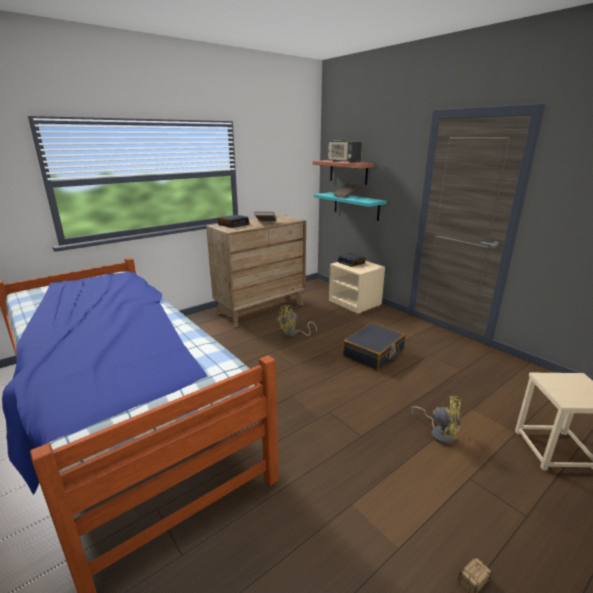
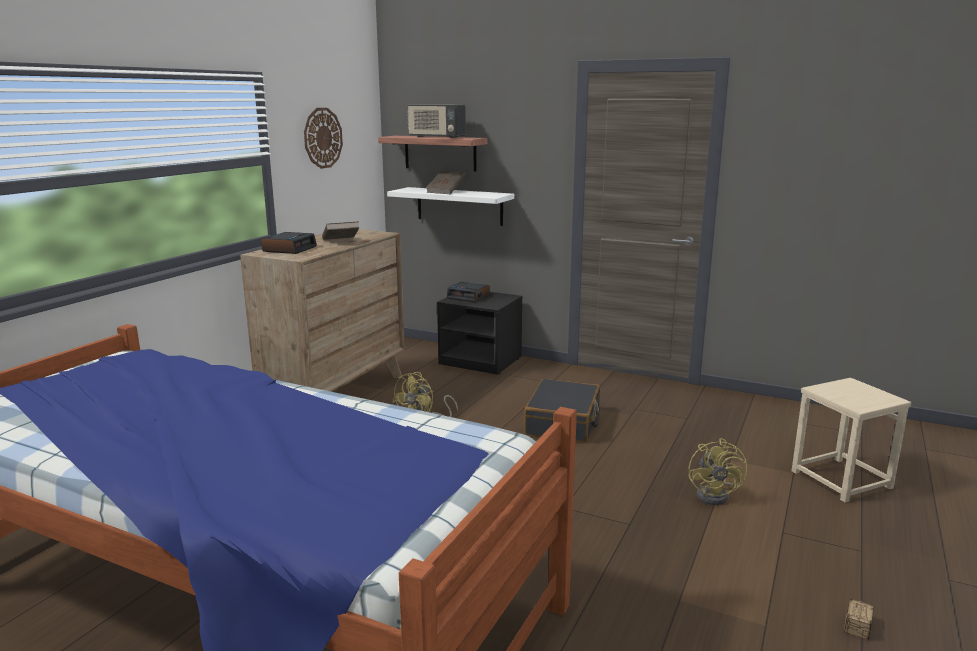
camera: 25 degrees left, 5 degrees down
(274, 160) = (322, 138): none -> wall clock
(355, 303) = (481, 361): beige nightstand -> black nightstand
(356, 206) = (459, 206): turquoise shelf -> white shelf
(439, 433) = (716, 495): yellow fan -> yellow fan turned 90 degrees clockwise

